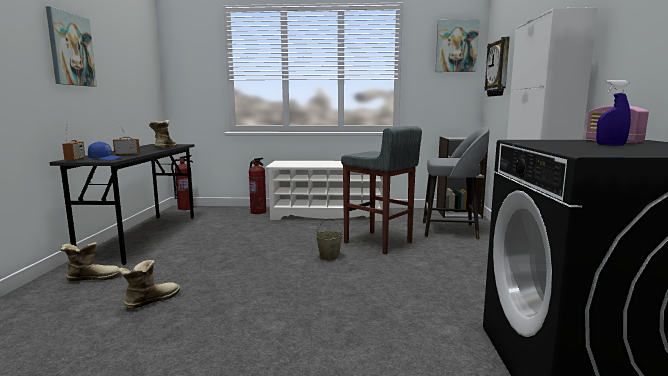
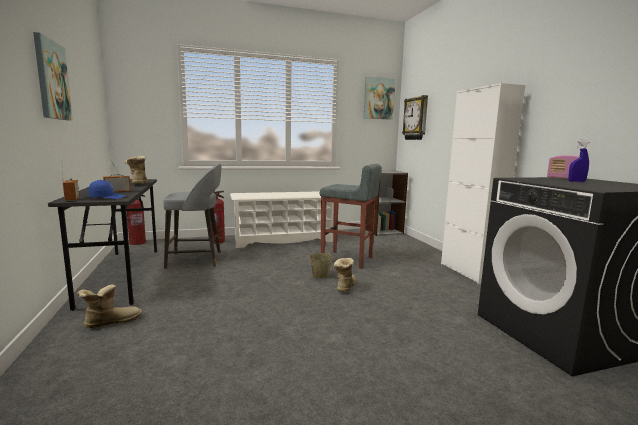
camera: 20 degrees left, 0 degrees up
(150, 301) = (199, 335): boot -> boot (344, 287)
(451, 230) = (391, 245): grey stool -> grey stool (196, 260)

